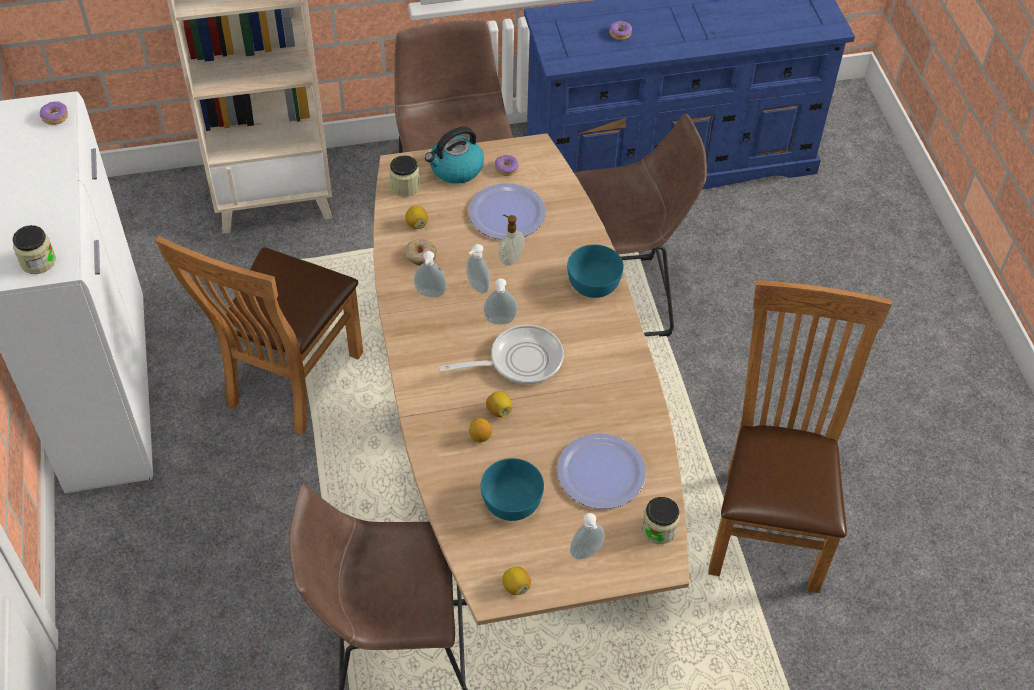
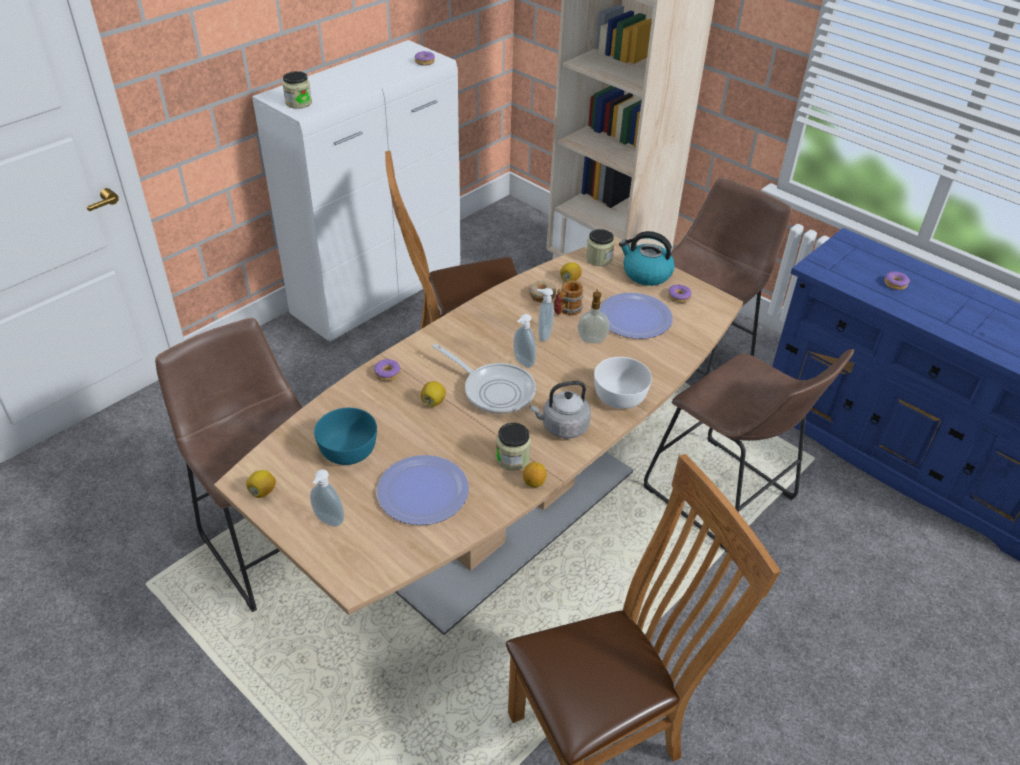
camera: 55 degrees right, 10 degrees down
(430, 295) = (510, 316): soap dispenser -> none
(434, 425) = (387, 374): none -> donut
(457, 252) = (566, 311): none -> mug
(480, 436) = (398, 403): lemon -> lemon (534, 482)
(594, 284) = (619, 396): turquoise bowl -> white bowl
(599, 341) = (562, 427): none -> grey kettle
(659, 529) = (391, 559): jar -> jar (512, 458)

